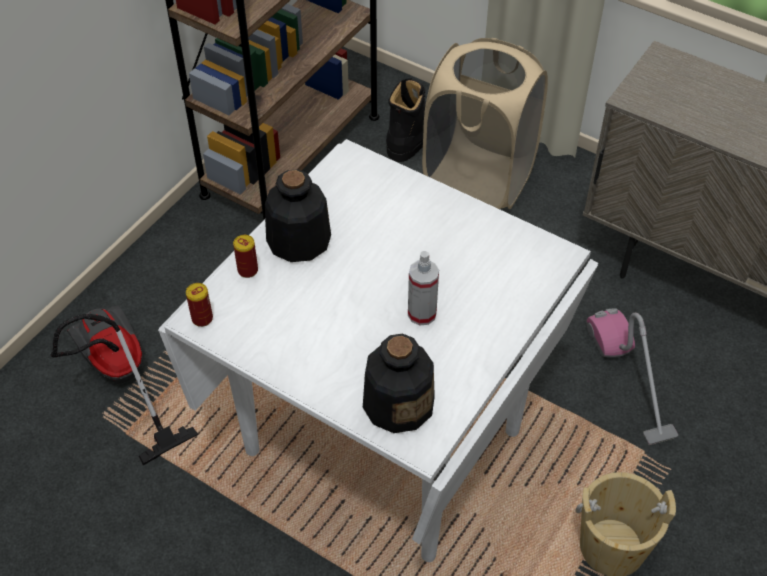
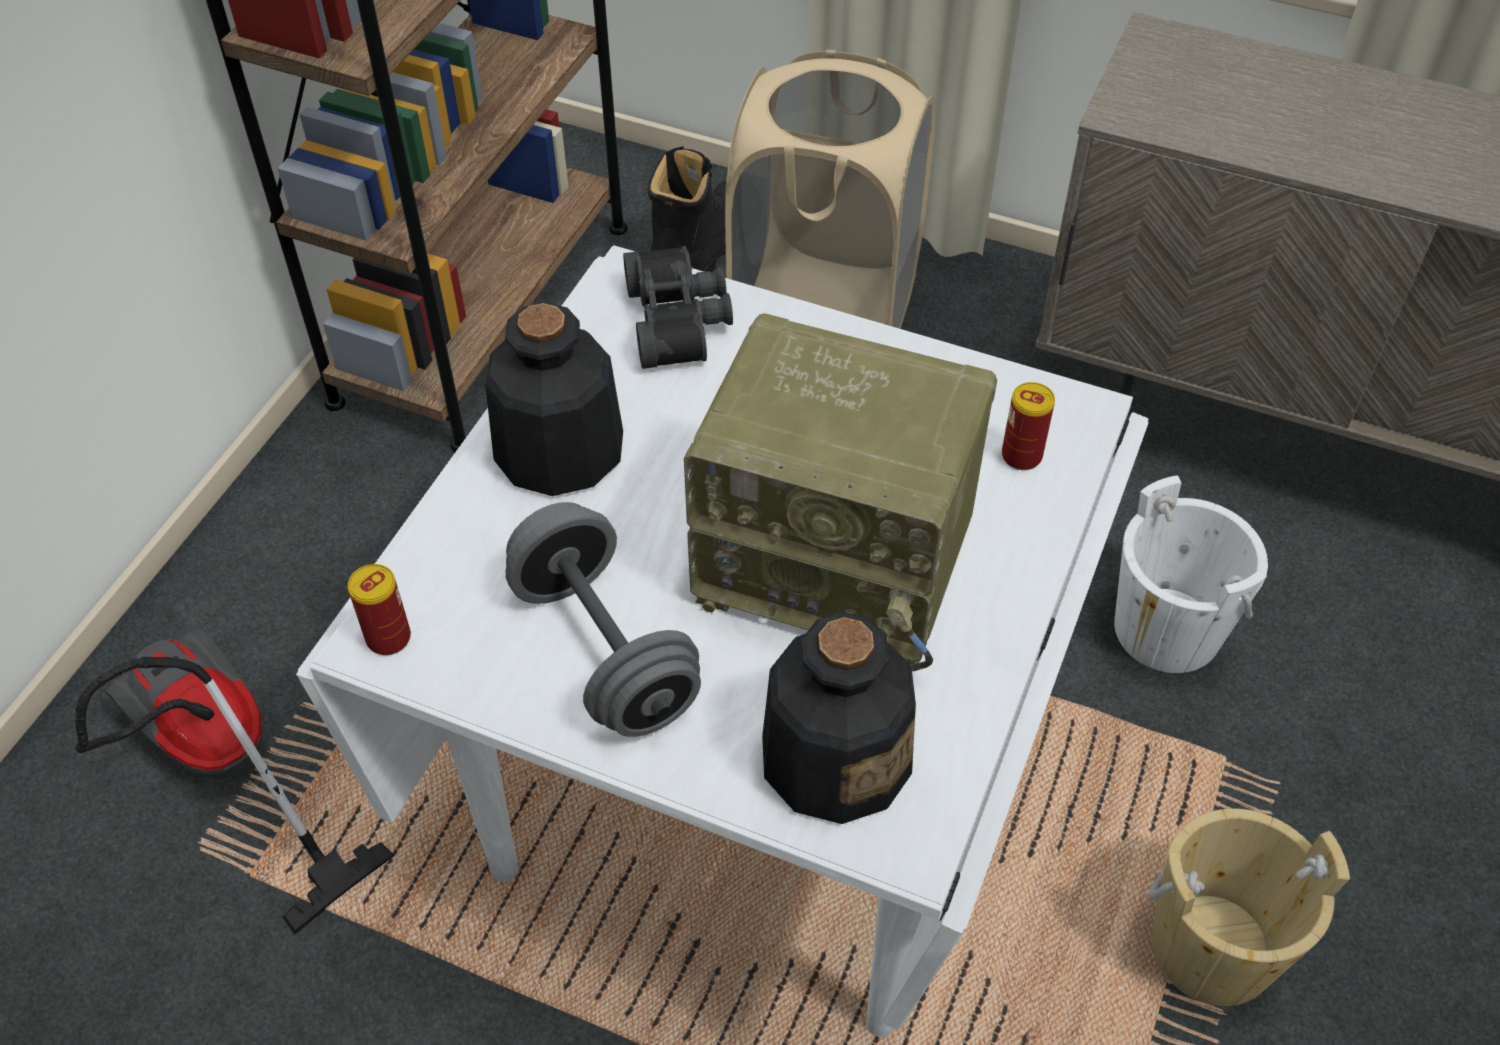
camera: 10 degrees left, 0 degrees up
(247, 270) = (466, 524): can -> can (1021, 456)
(301, 338) = (605, 650): none -> grey dumbbell
(371, 182) = (680, 320): none -> black binoculars
(422, 314) = (839, 564): spray bottle -> radio
(629, 379) = (1167, 629): vacuum cleaner -> white bucket

